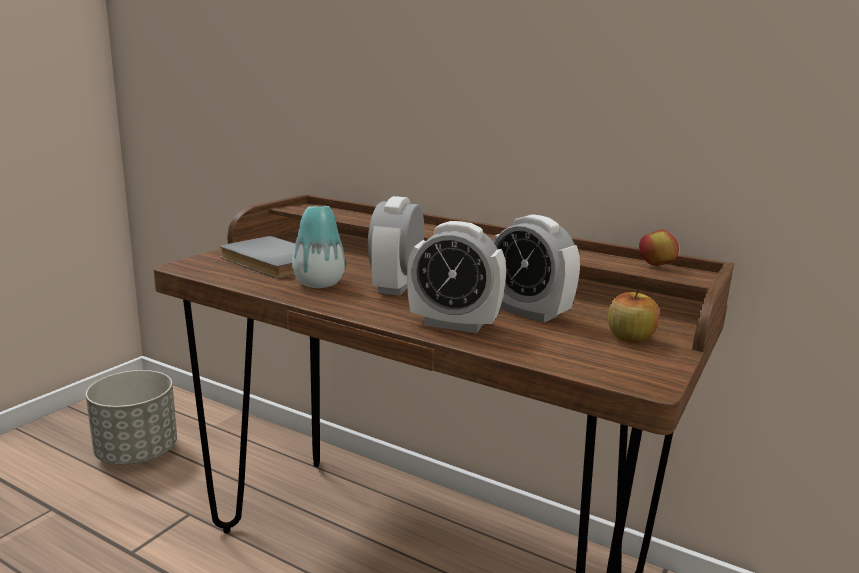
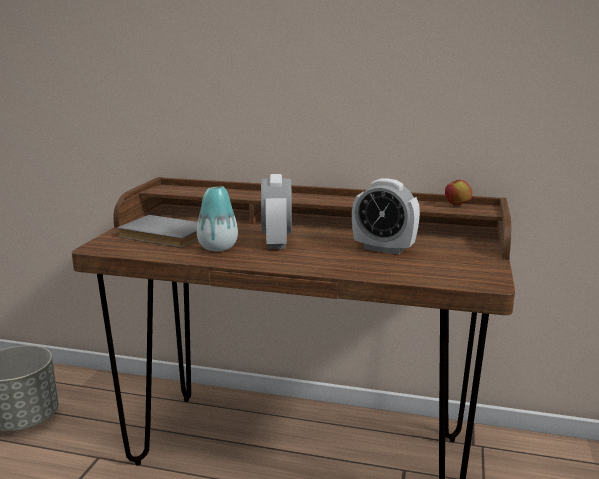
camera: 15 degrees left, 0 degrees up
(453, 324) = (341, 264): alarm clock -> none
(629, 338) = (460, 257): apple -> none

